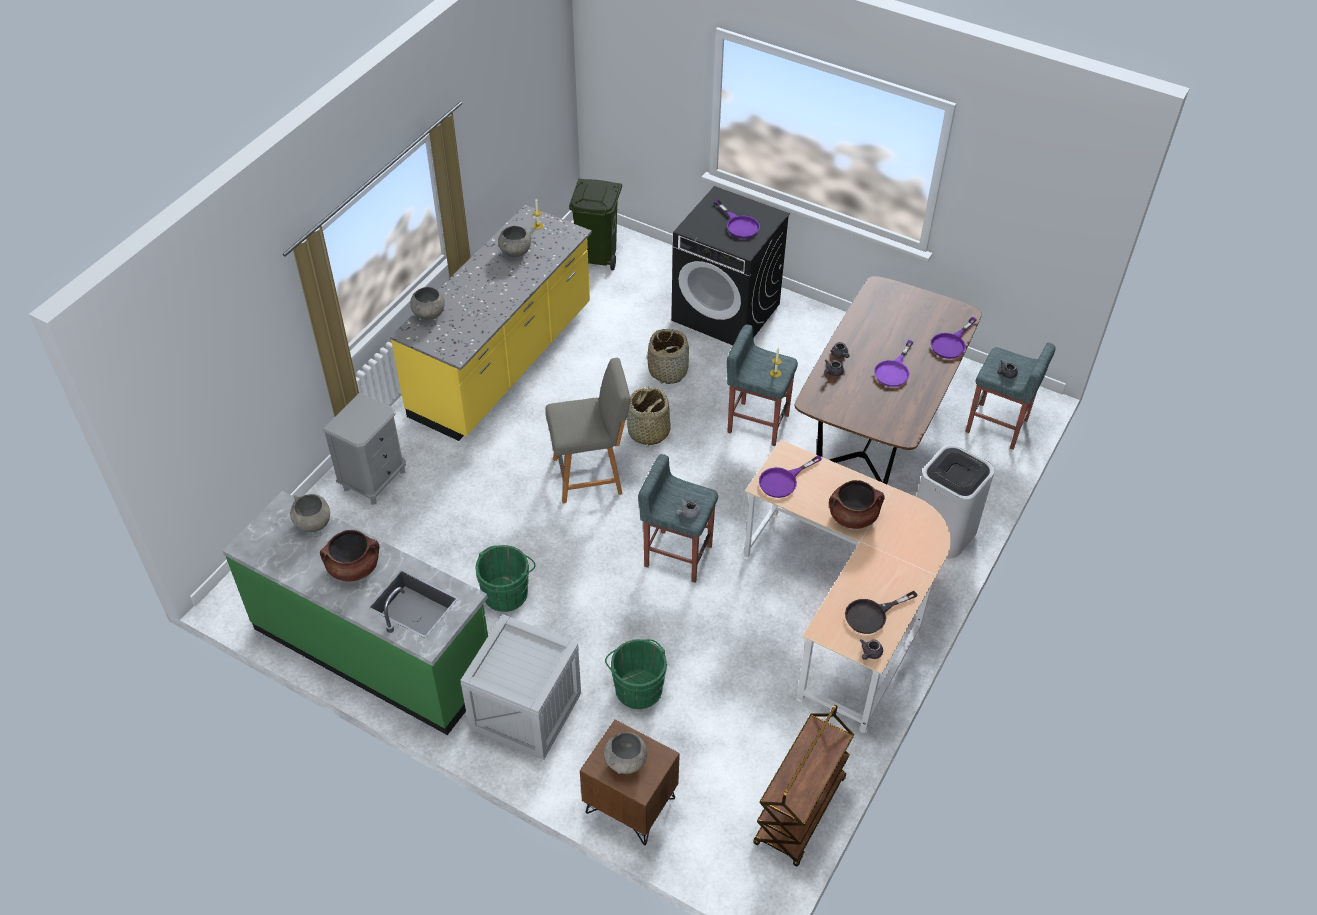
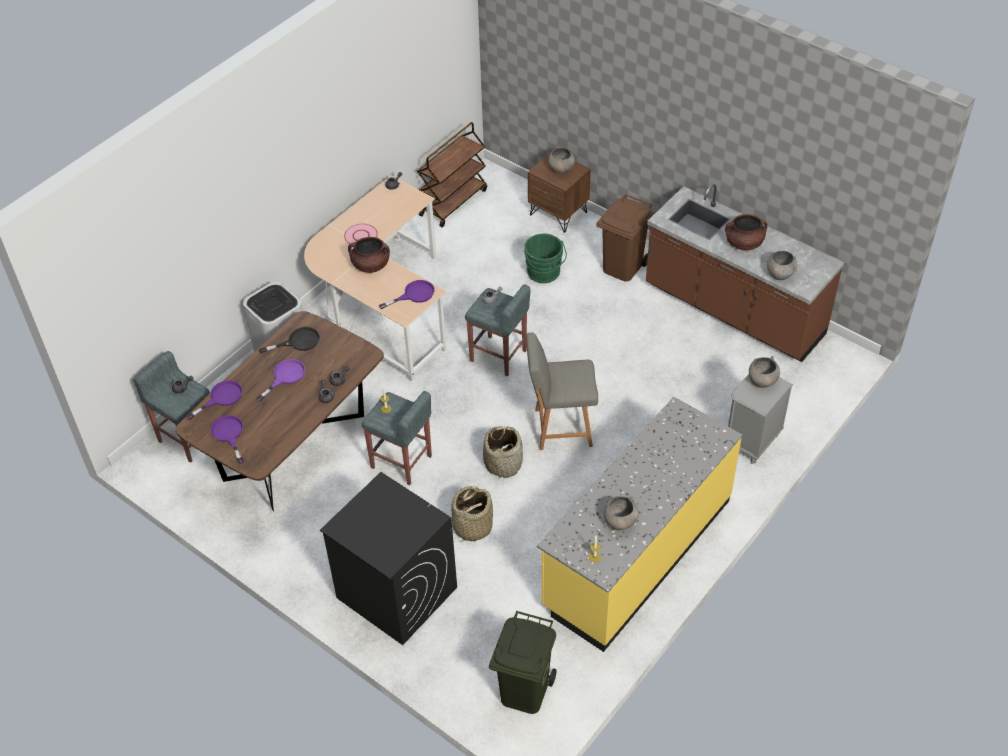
camera: 170 degrees left, 0 degrees up
(374, 650) = (733, 312): green counter -> brown counter
(429, 314) = (706, 454): grey bowl -> grey bowl (762, 381)
(507, 592) = (634, 342): green bucket -> none
(527, 710) = (622, 266): crate -> brown trash can
(739, 225) = (378, 518): purple frying pan -> purple frying pan (229, 435)
(872, 615) = (383, 205): black frying pan -> black frying pan (298, 342)
(884, 560) = (360, 236): none -> pink plate

